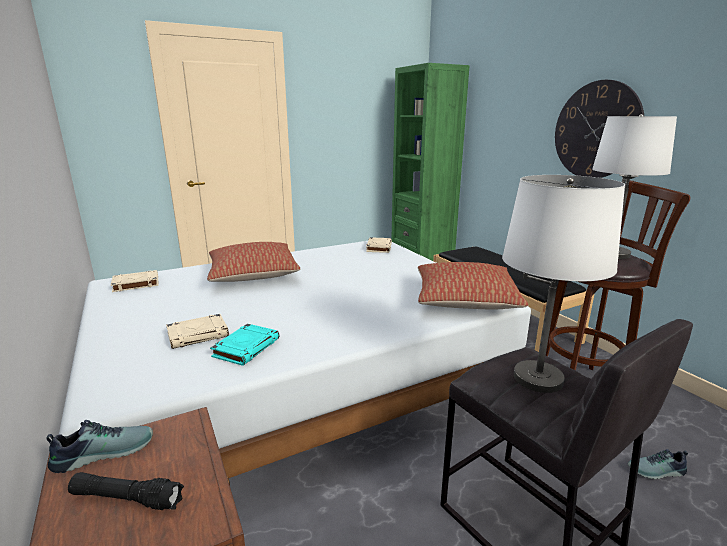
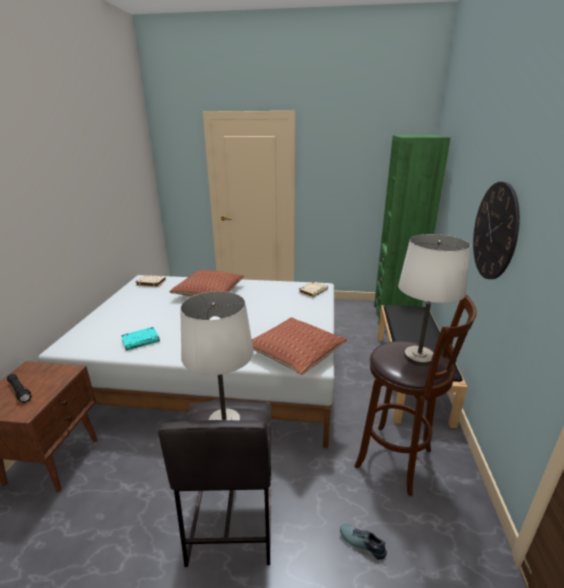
camera: 35 degrees right, 5 degrees up
(104, 451) = (36, 369): shoe -> none
(198, 335) = (134, 325): beige book -> none

